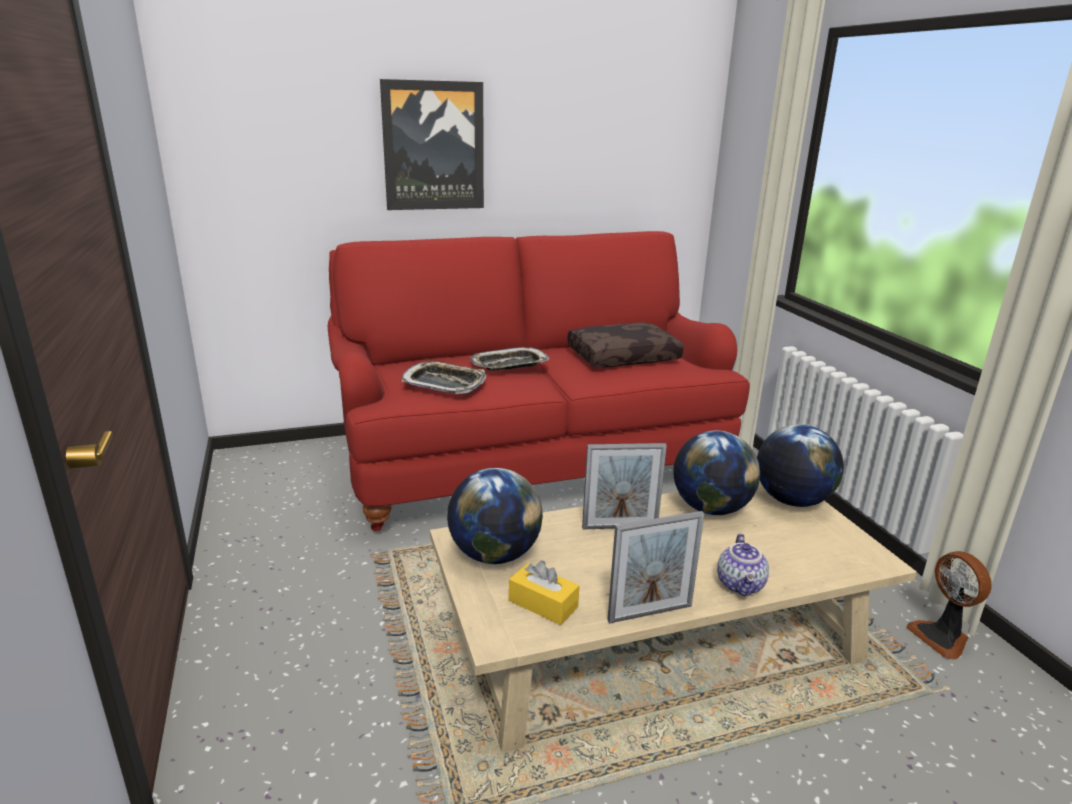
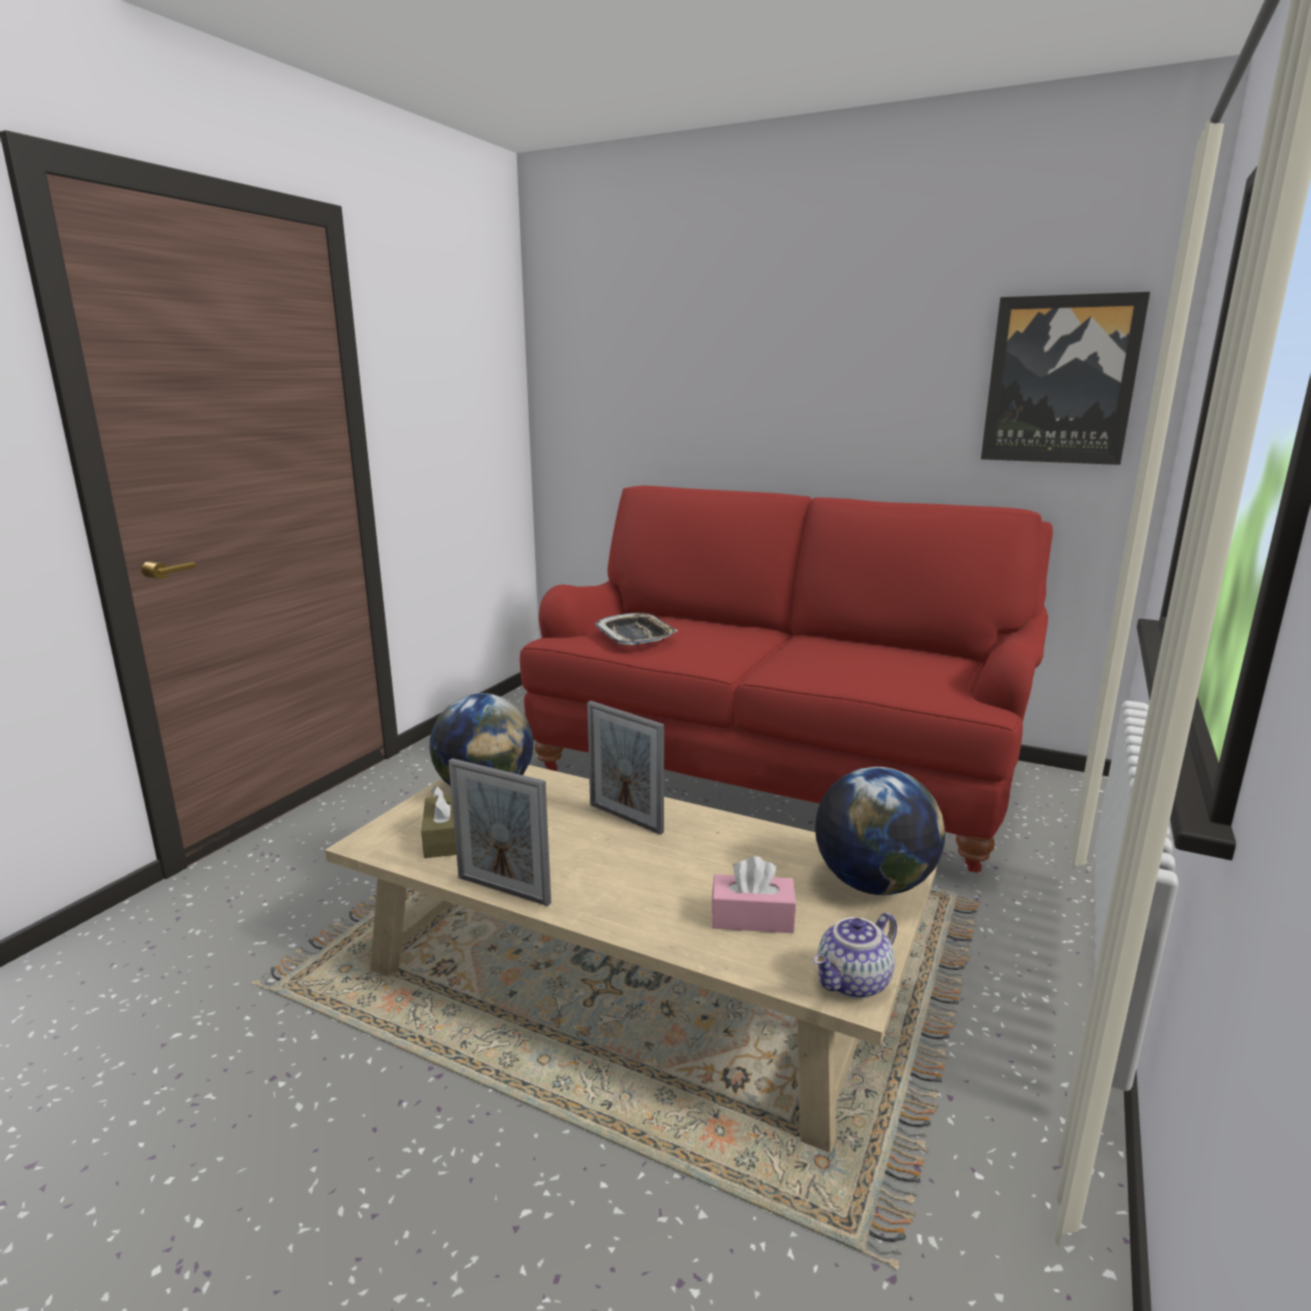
camera: 45 degrees right, 5 degrees down
(433, 146) = (758, 391): picture -> picture (1060, 380)
(509, 365) = (730, 637): tray -> none
(543, 604) = (444, 838): yellow tissue box -> brown tissue box
(623, 356) = (876, 660): brown pillow -> none
(710, 508) = (753, 845): globe -> none
(741, 585) = (631, 919): teapot -> teapot (854, 983)
(784, 549) = (752, 918): none -> pink tissue box
(942, 637) = (1009, 1216): fan -> none

